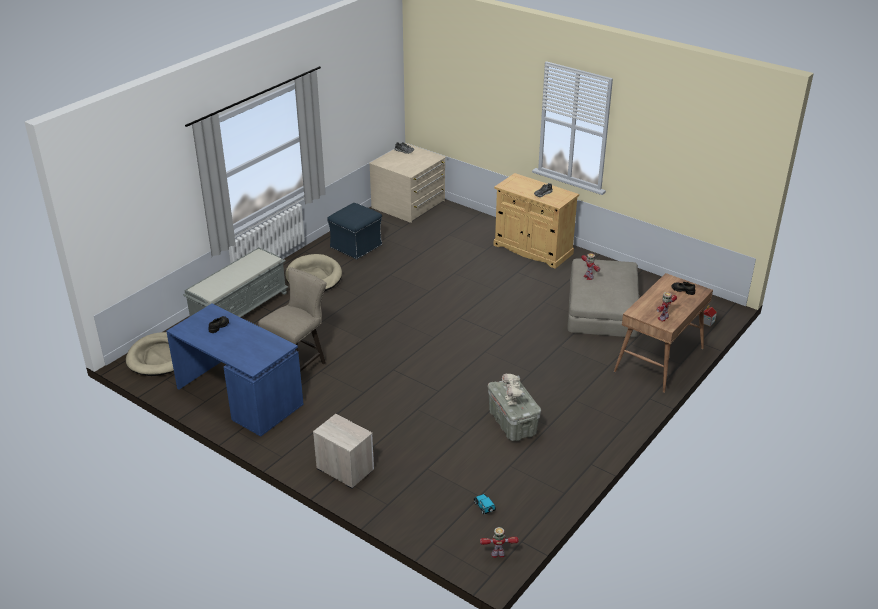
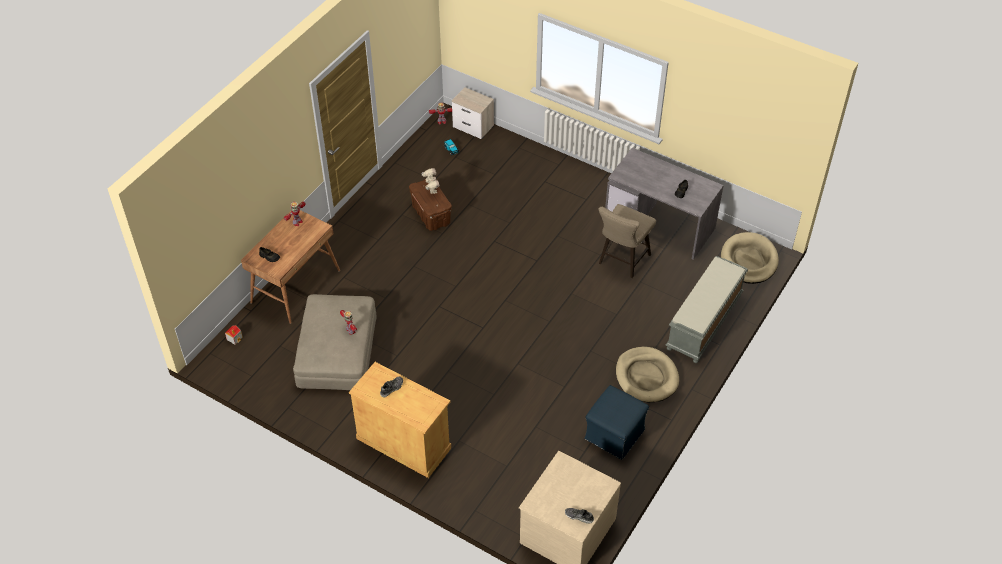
camera: 175 degrees right, 15 degrees up
(238, 397) = (660, 224): blue desk -> grey desk
(344, 469) = (555, 170): nightstand -> nightstand (473, 127)
(513, 423) = (430, 214): grey storage box -> brown storage box

